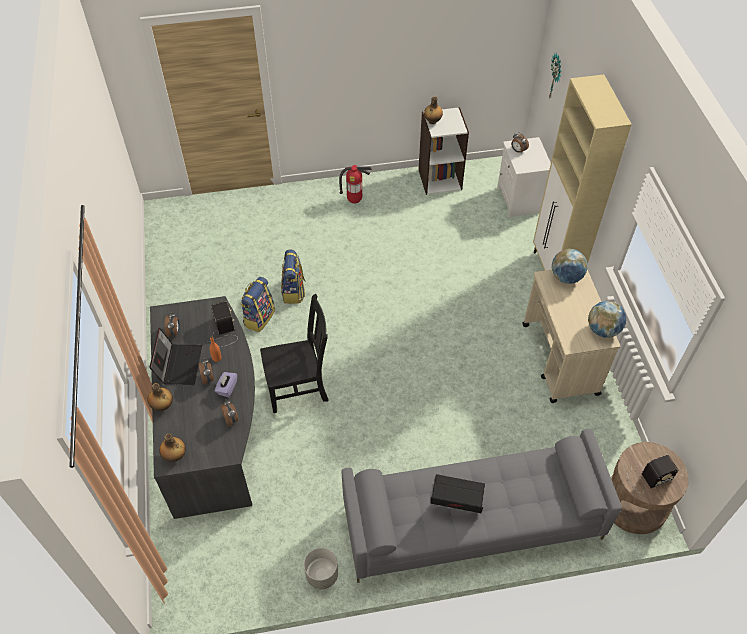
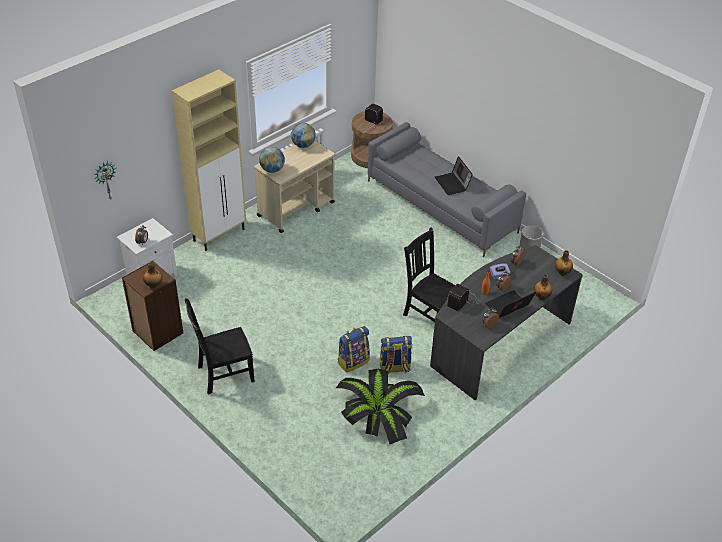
camera: 125 degrees left, 10 degrees down
(223, 279) = (378, 412): none -> potted plant
(355, 200) = (223, 374): fire extinguisher -> black chair
(440, 179) = (157, 332): white bookcase -> brown bookcase

